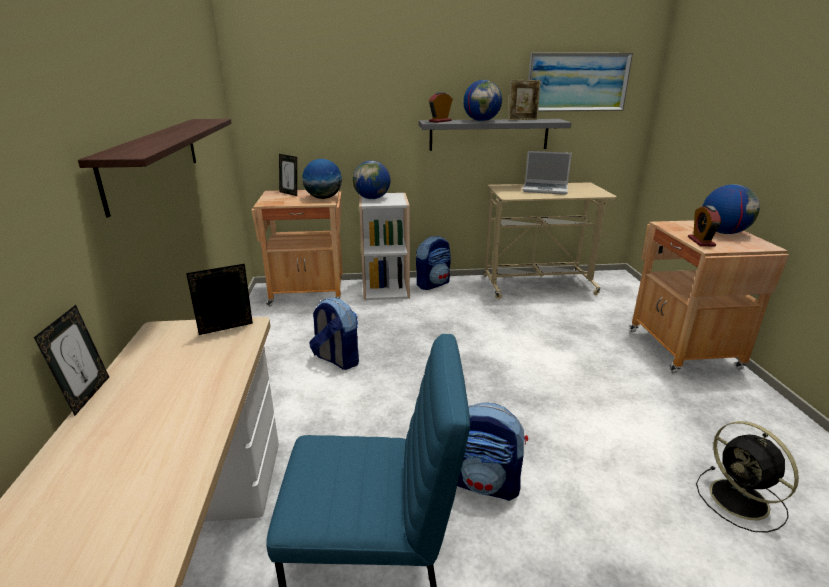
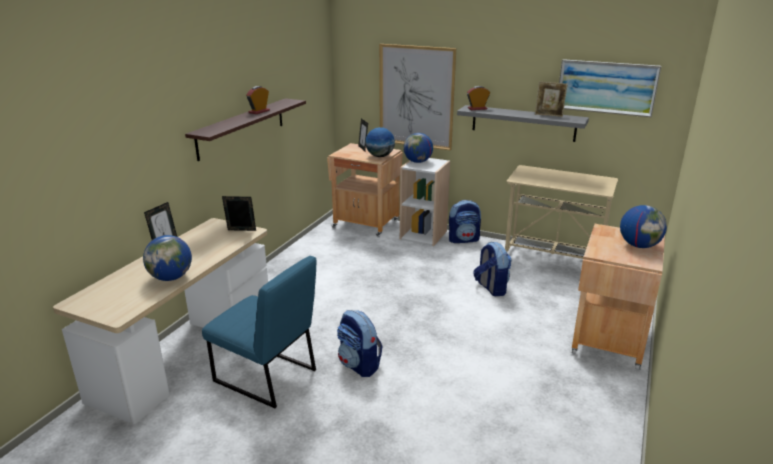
camera: 30 degrees right, 0 degrees up
(336, 359) = (343, 273): backpack -> backpack (491, 288)
(353, 116) = (416, 97): none -> picture
(481, 121) = (511, 112): globe -> globe (171, 277)
(545, 189) = (560, 178): laptop -> none
(701, 241) = (600, 248): alarm clock -> alarm clock (259, 111)
(741, 501) = (505, 432): black fan -> none

